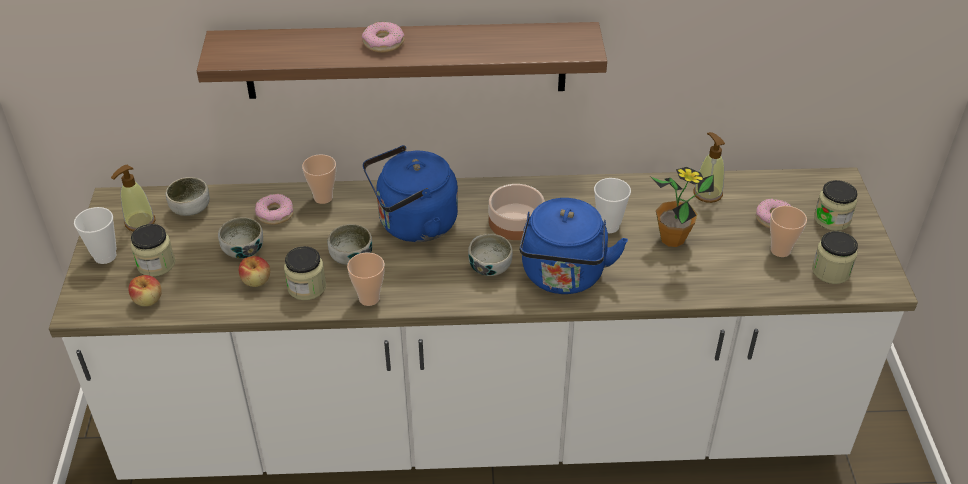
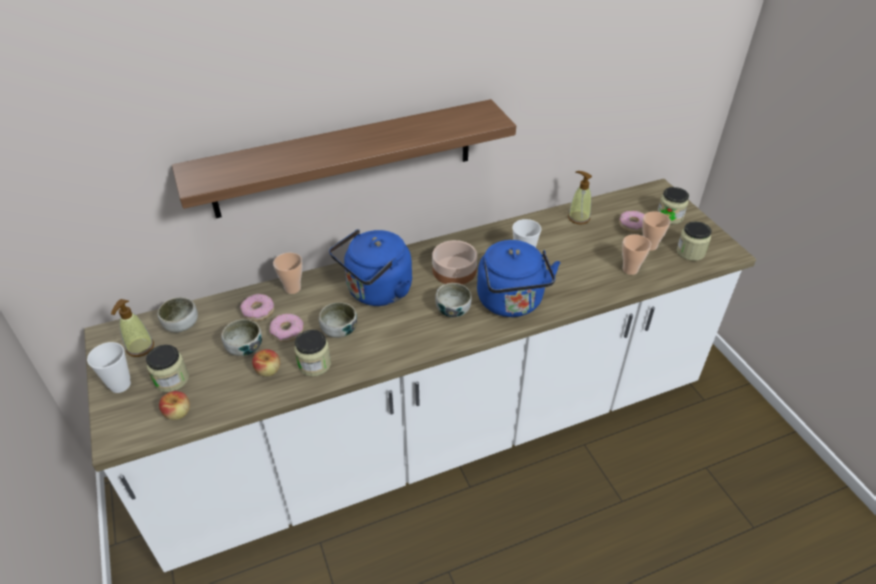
camera: 20 degrees left, 0 degrees up
(369, 298) = (371, 359): cup -> cup (630, 269)
(383, 43) = (333, 145): donut -> donut (287, 331)
(672, 239) = (573, 255): potted plant -> none

